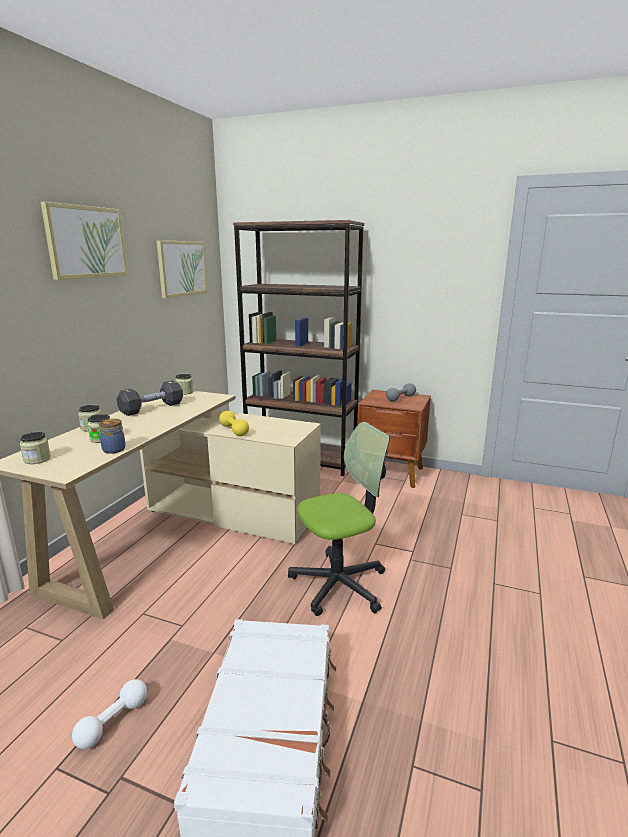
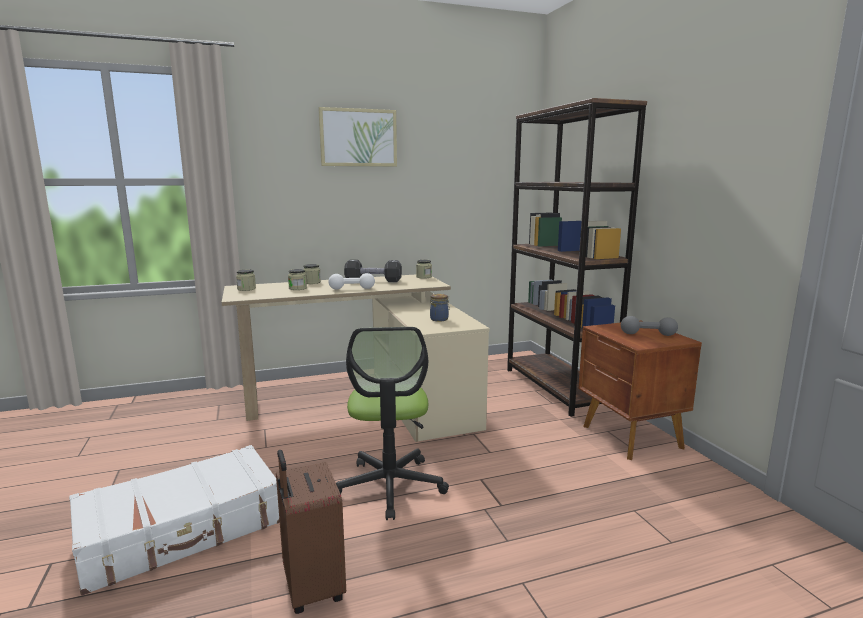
camera: 50 degrees right, 5 degrees down
(113, 722) = (162, 468): white dumbbell -> white dumbbell (352, 289)
(114, 449) = (286, 294): jar -> jar (440, 319)
(182, 268) = (474, 164): picture -> none
(234, 430) = (410, 313): yellow dumbbell -> none
(339, 584) = (390, 486): office chair -> office chair turned 60 degrees clockwise
(429, 678) = (311, 588): none -> brown suitcase

